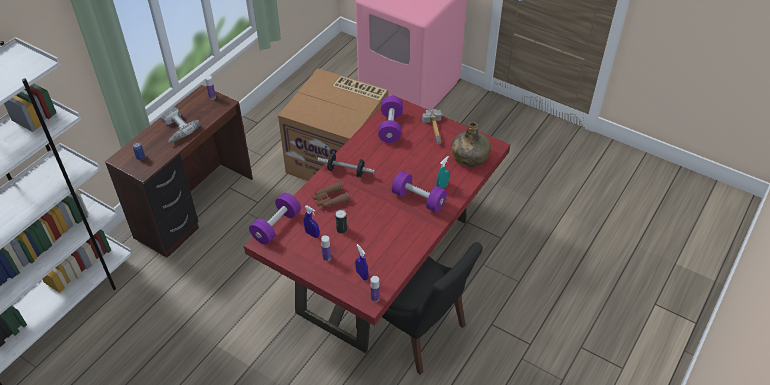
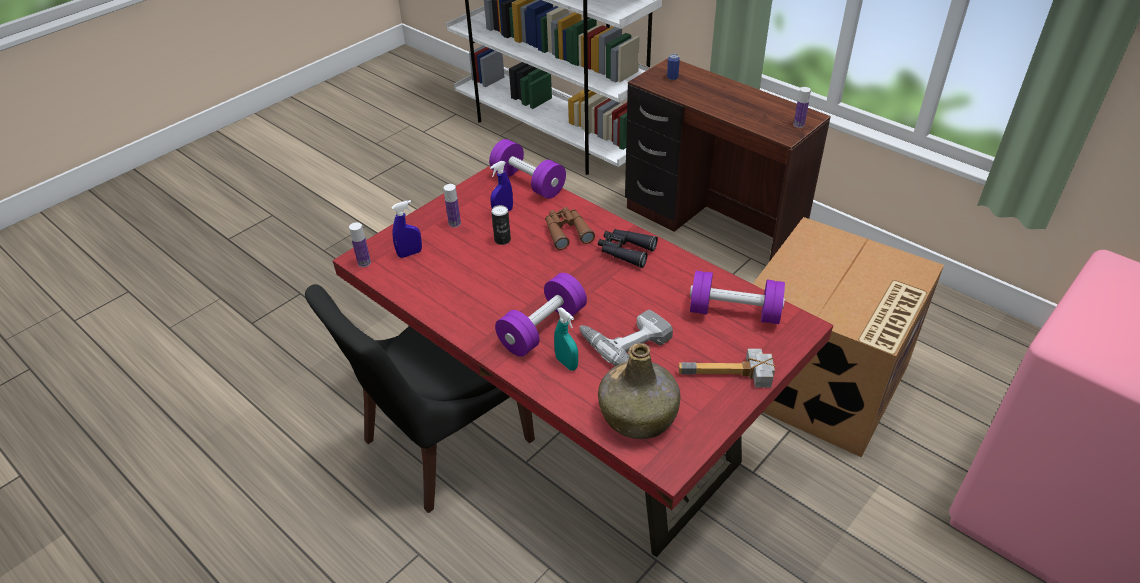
camera: 100 degrees right, 5 degrees down
(175, 129) = (726, 98): power drill -> power drill (625, 340)
(346, 171) = (625, 251): dumbbell -> black binoculars

